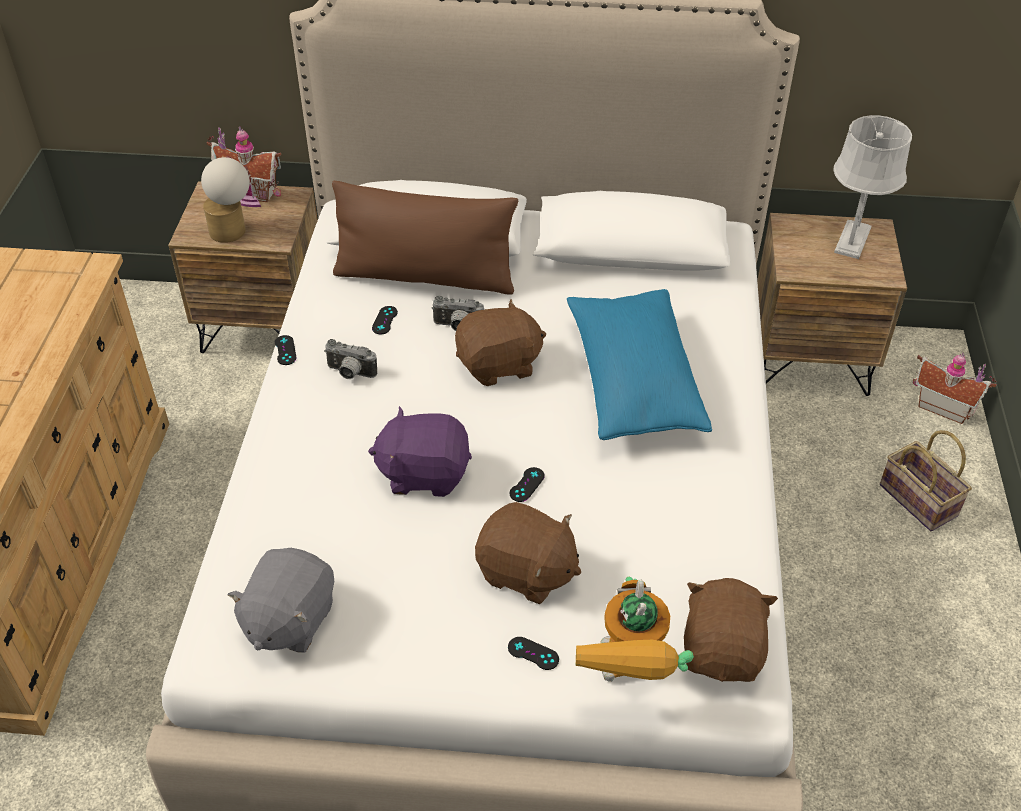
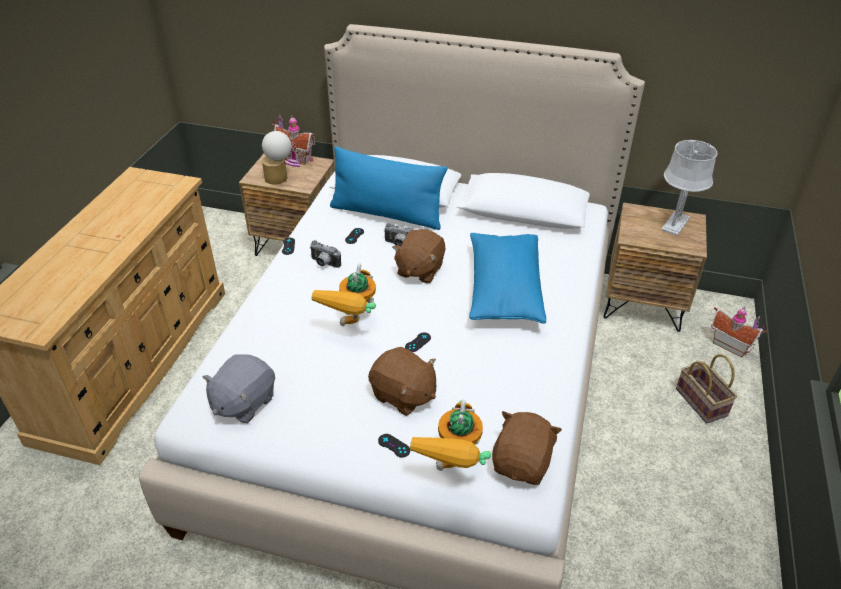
camera: 10 degrees right, 5 degrees down
(424, 473) = (353, 327): purple plush toy -> toy robot
(425, 277) = (387, 214): brown pillow -> blue pillow
(499, 365) = (419, 270): brown plush toy -> brown plush toy turned 120 degrees clockwise

